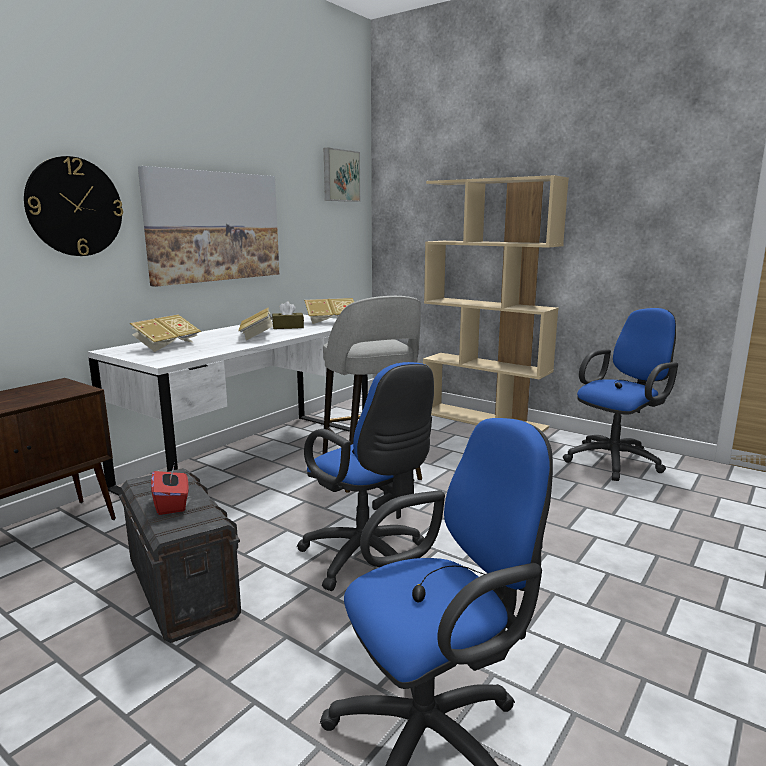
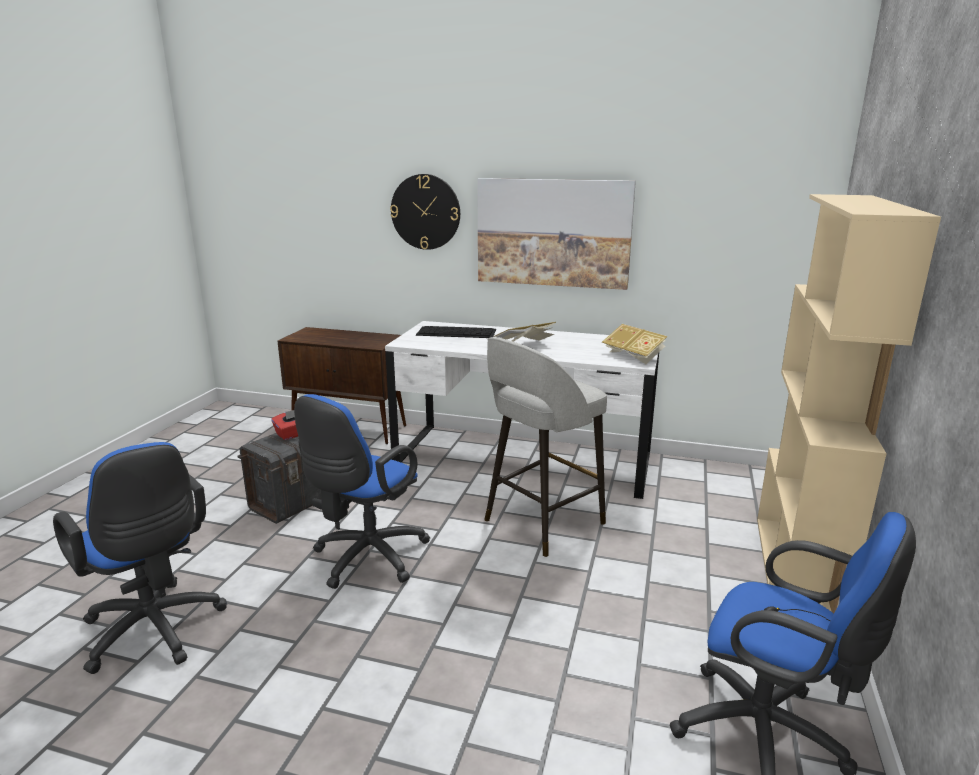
camera: 70 degrees right, 5 degrees up
(167, 346) = (457, 332): book -> keyboard
(288, 327) = (579, 347): brown tissue box -> none
(340, 176) = (769, 174): picture -> none

